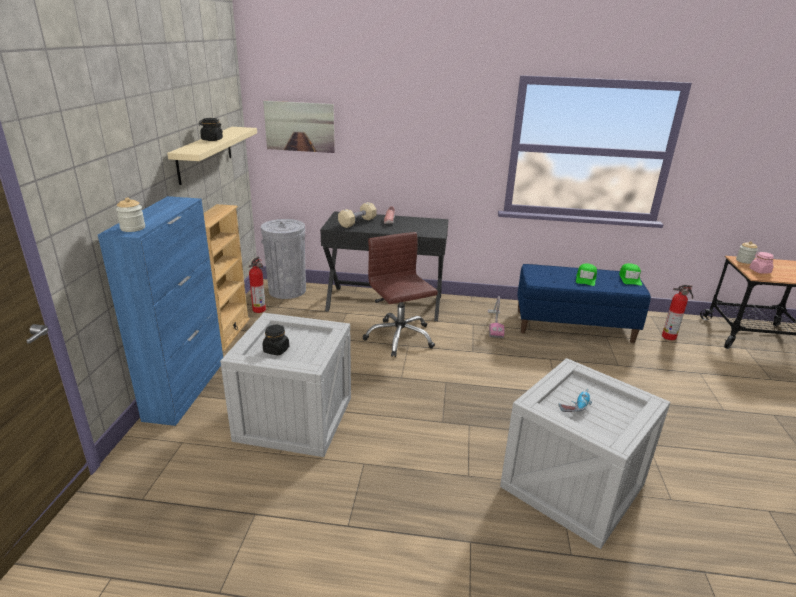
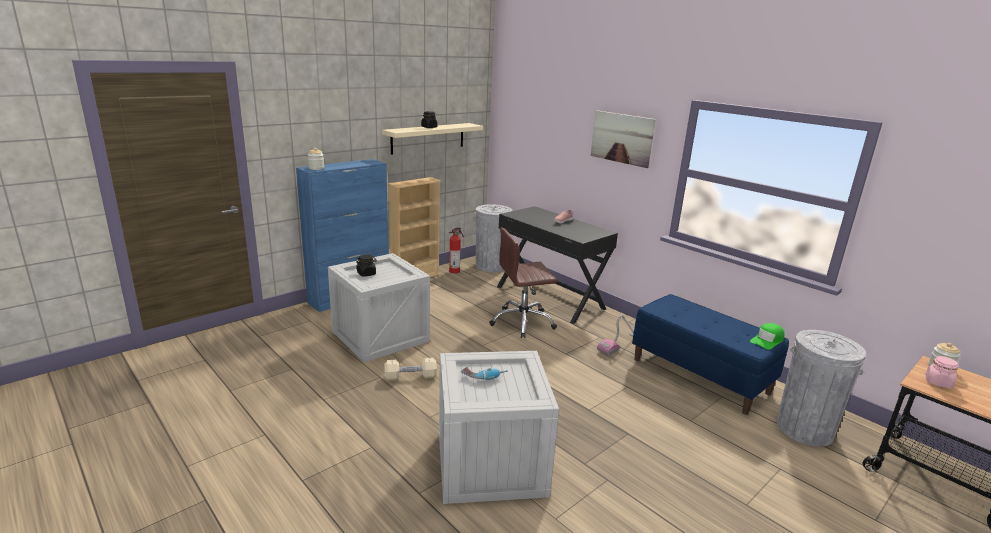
camera: 40 degrees right, 5 degrees down
(299, 126) = (522, 130): picture -> picture (621, 138)
(357, 222) = (535, 216): beige dumbbell -> beige dumbbell (410, 377)
(399, 337) = (522, 322): brown office chair -> brown office chair turned 120 degrees counterclockwise
(586, 278) = (713, 324): green cap -> none
(670, 337) = (804, 429): fire extinguisher -> grey trash can

